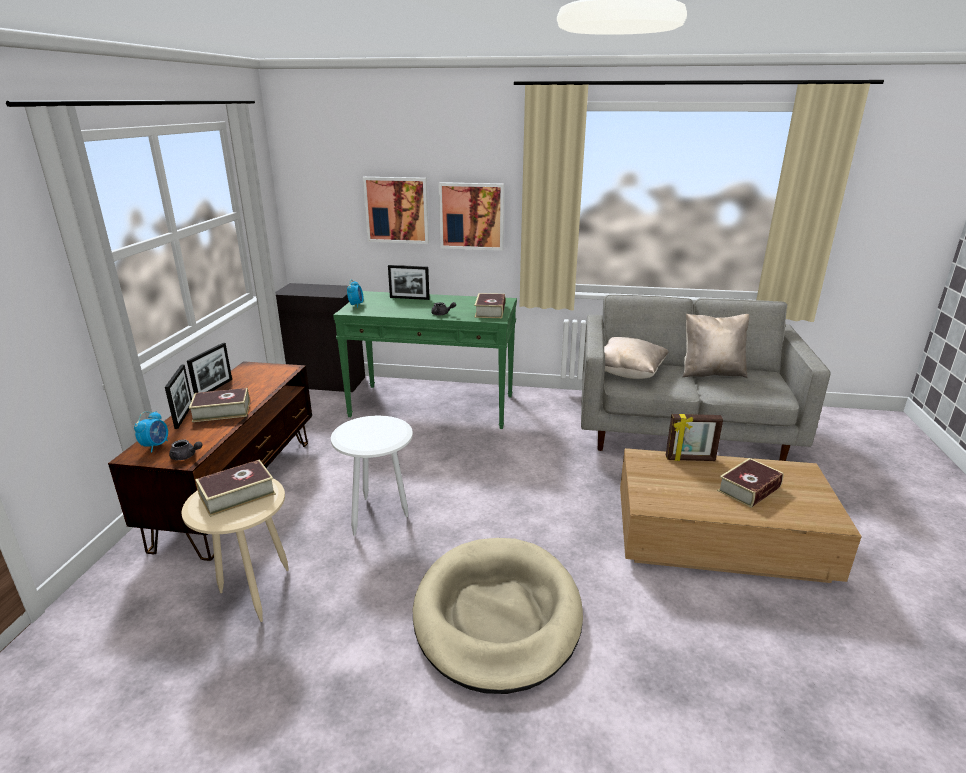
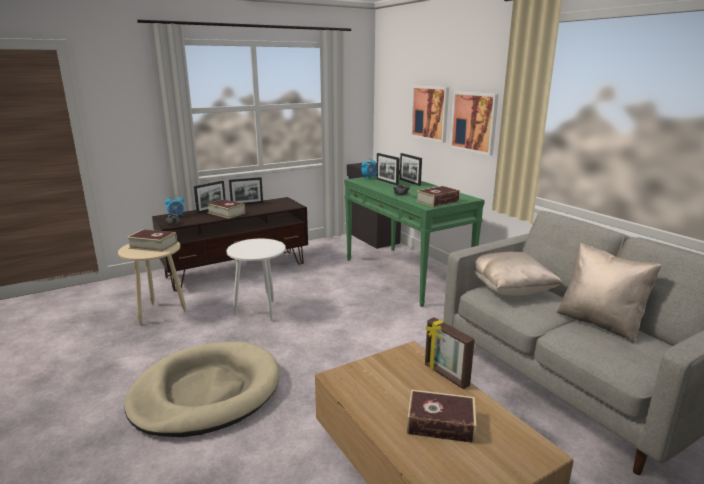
camera: 50 degrees right, 5 degrees down
(387, 304) = (387, 182): none -> picture frame

